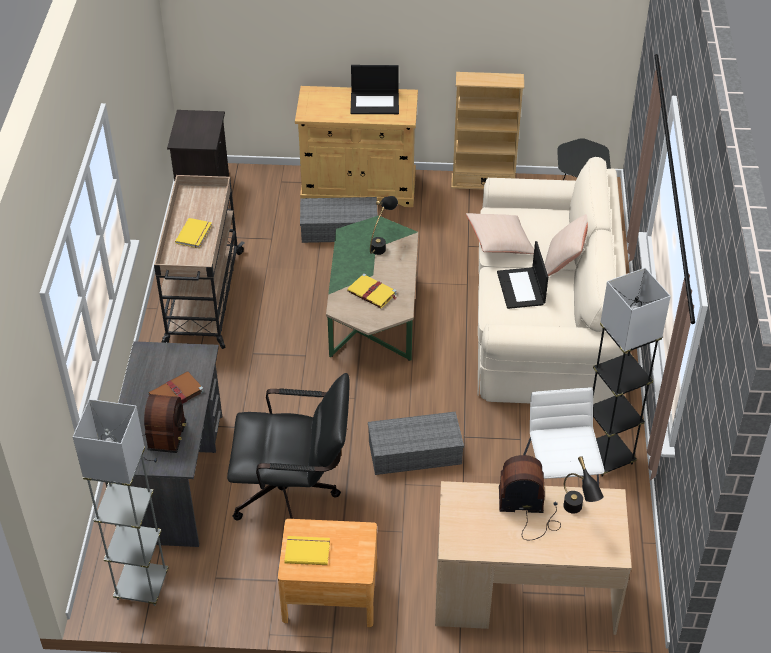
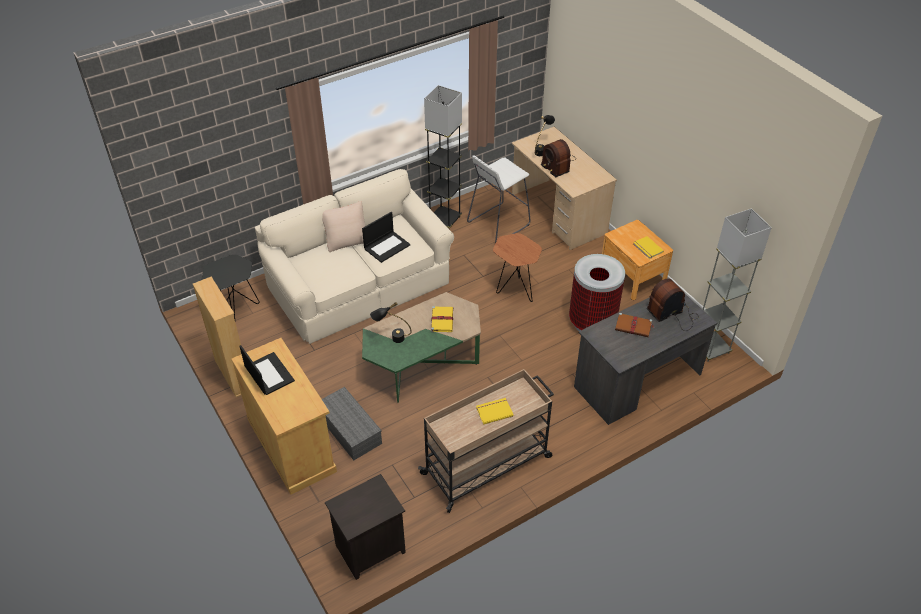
camera: 125 degrees left, 0 degrees up
(294, 495) = (592, 322): black office chair -> trash can
(413, 453) = (514, 290): grey storage box -> brown side table
(500, 242) = (350, 274): beige pillow -> none

